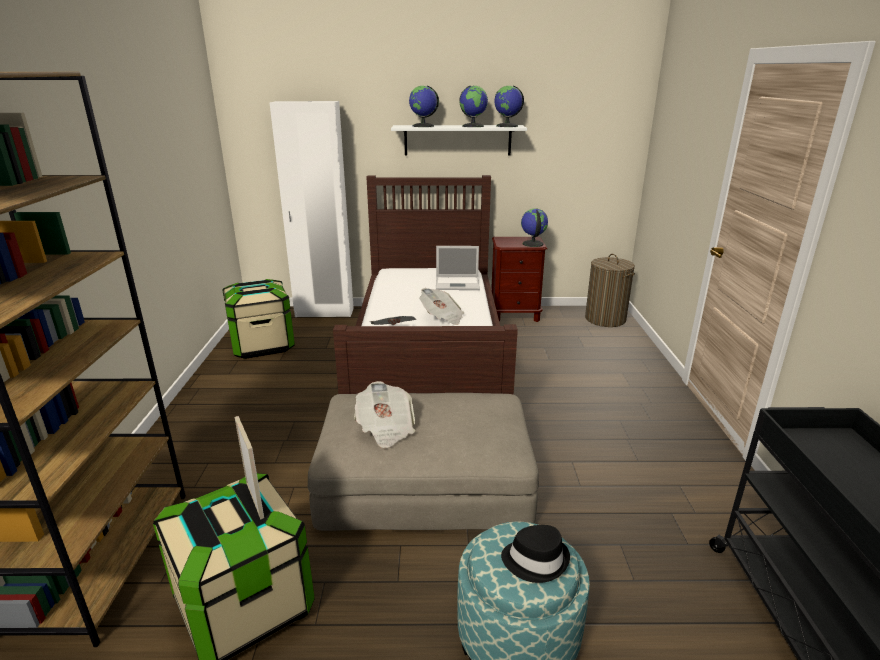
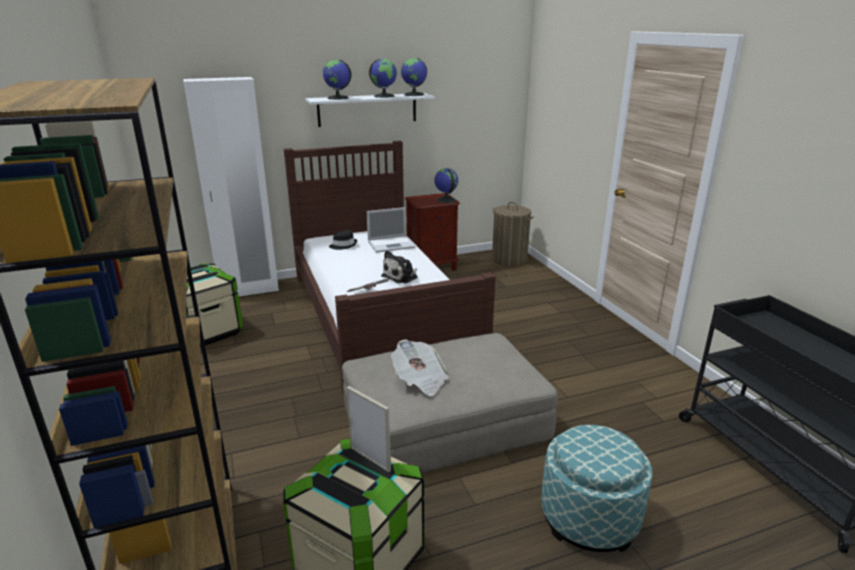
camera: 20 degrees left, 0 degrees up
(442, 317) = (401, 277): newspaper -> plush toy
(535, 560) = (609, 448): black hat -> black hat (343, 245)

